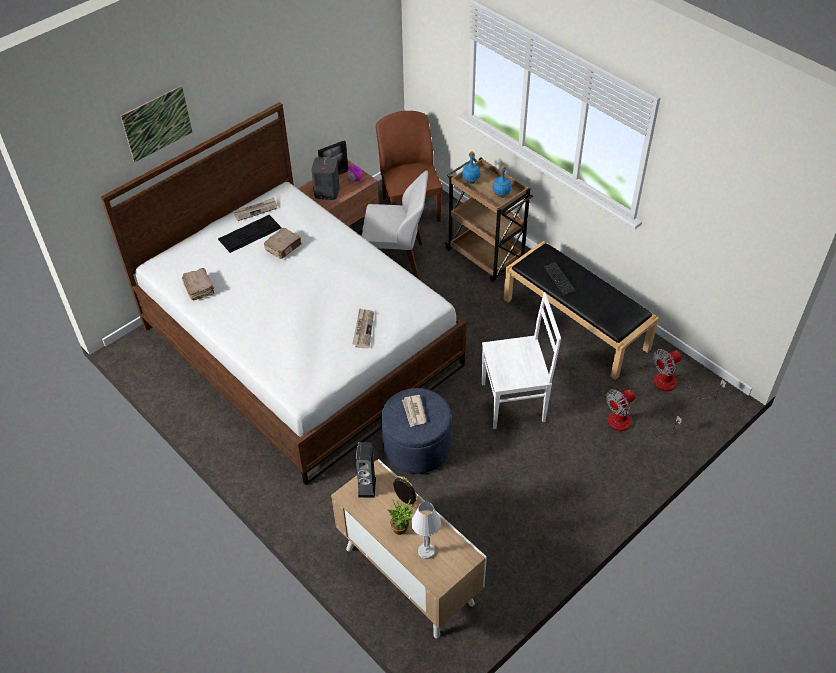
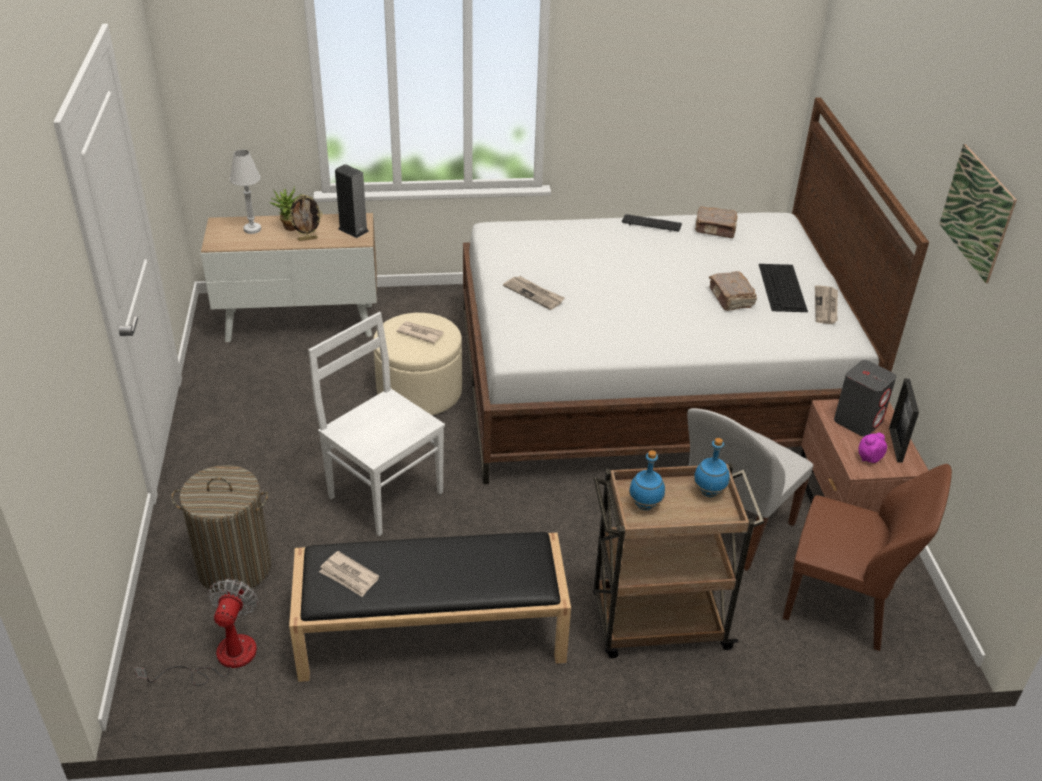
camera: 125 degrees right, 10 degrees down
(157, 123) = (876, 89): picture -> picture (976, 212)
(417, 447) = (419, 392): blue ottoman -> beige ottoman
(515, 402) = (384, 493): white chair -> white chair turned 105 degrees clockwise
(559, 279) = (468, 556): keyboard -> keyboard (651, 224)
(616, 310) = (349, 576): none -> newspaper
(629, 423) = (234, 567): fan -> laundry basket

